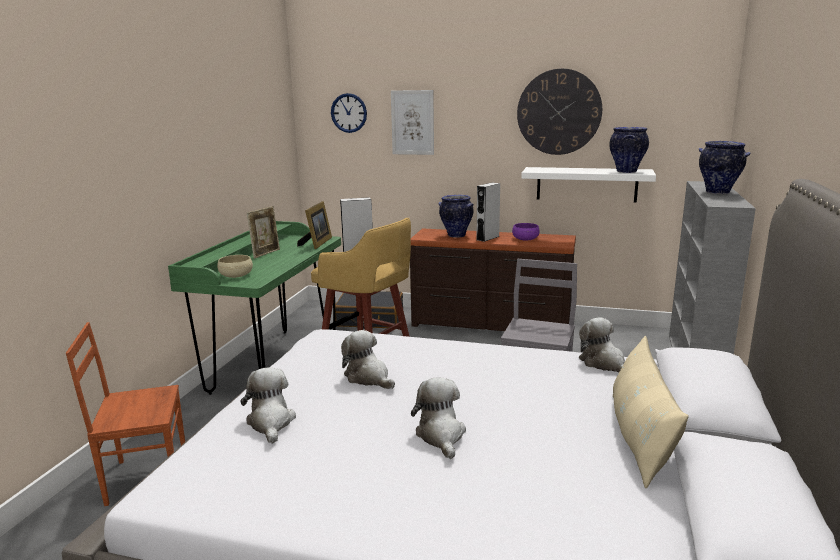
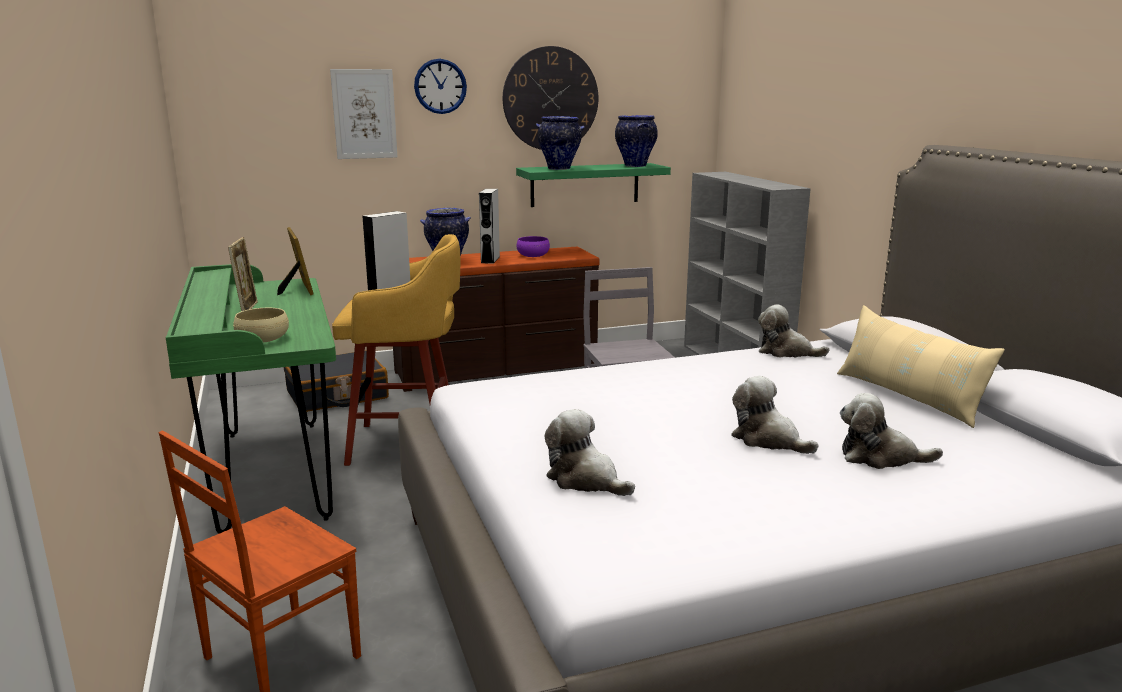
camera: 35 degrees left, 0 degrees up
(349, 113) = (264, 101): wall clock -> wall clock (440, 86)
(368, 377) = (607, 413): plush toy -> plush toy (880, 457)
(586, 184) = (585, 184): white shelf -> green shelf
(718, 192) = (747, 179): vase -> vase (559, 169)

